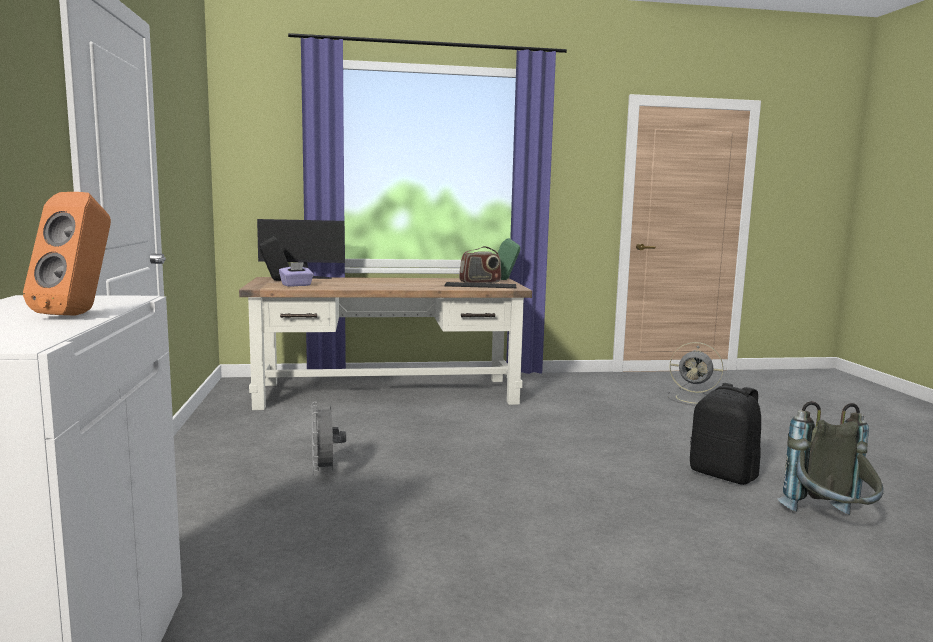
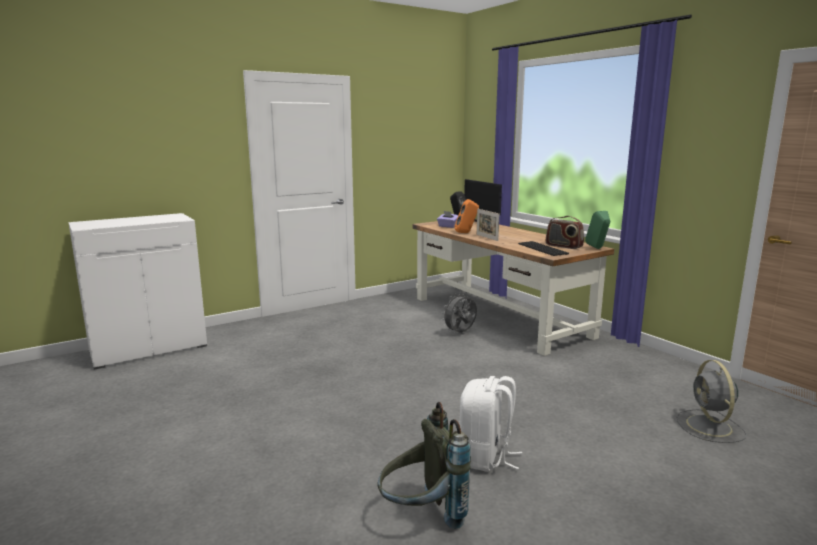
camera: 65 degrees right, 5 degrees up
(78, 314) = (140, 222): orange speaker -> orange speaker (466, 233)
(325, 472) = (348, 335): grey fan -> grey fan (460, 333)
(394, 286) = (487, 237): none -> picture frame
(724, 475) = (485, 457): black backpack -> white backpack

